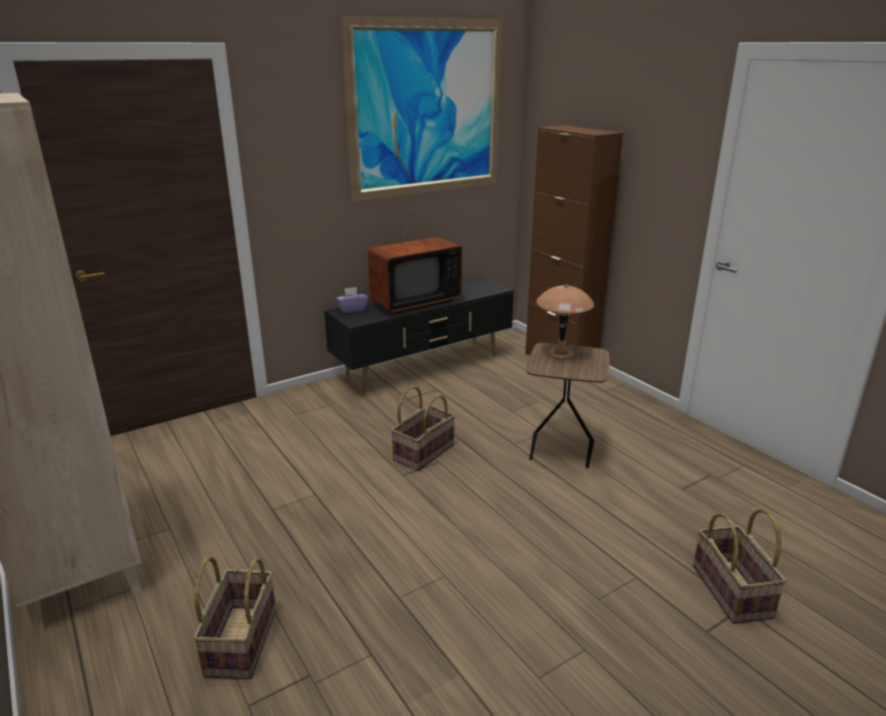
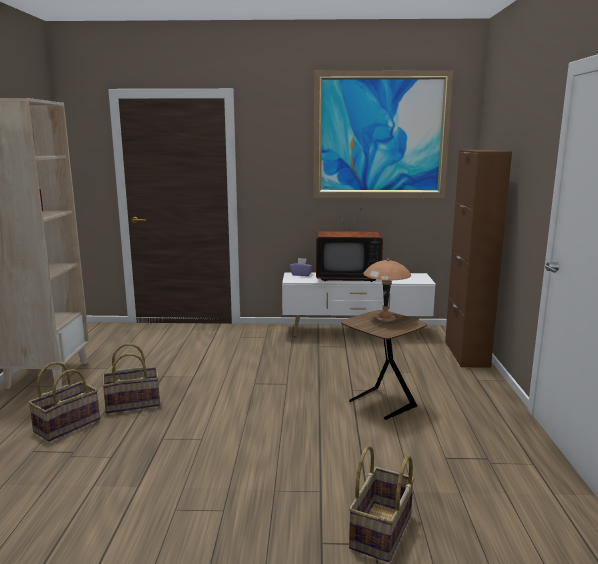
camera: 35 degrees right, 10 degrees down
(423, 452) = (284, 376): basket -> basket (133, 403)
(424, 367) = (355, 333): black tv stand -> white tv stand

